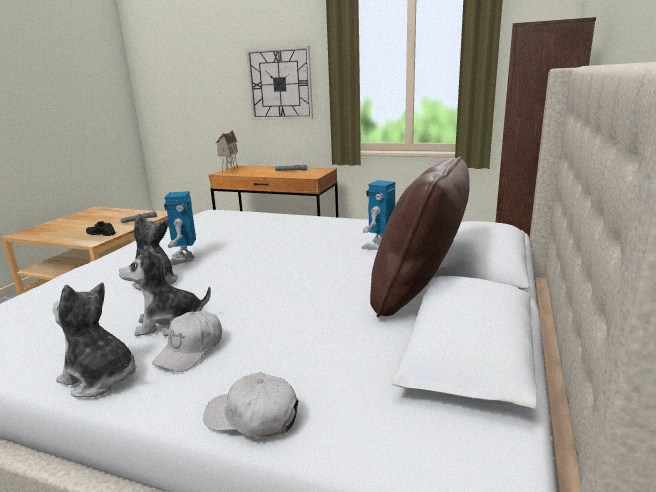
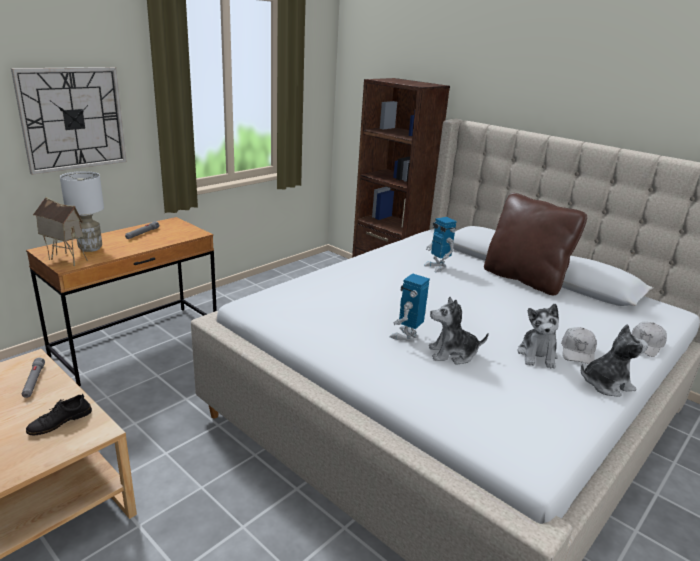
camera: 70 degrees left, 5 degrees up
(100, 378) = (605, 384): plush toy -> plush toy turned 150 degrees counterclockwise
(183, 259) = (406, 336): toy robot -> toy robot turned 105 degrees clockwise
(191, 350) = (577, 352): white cap -> white cap turned 60 degrees clockwise
(251, 170) = (90, 248): none -> white table lamp

